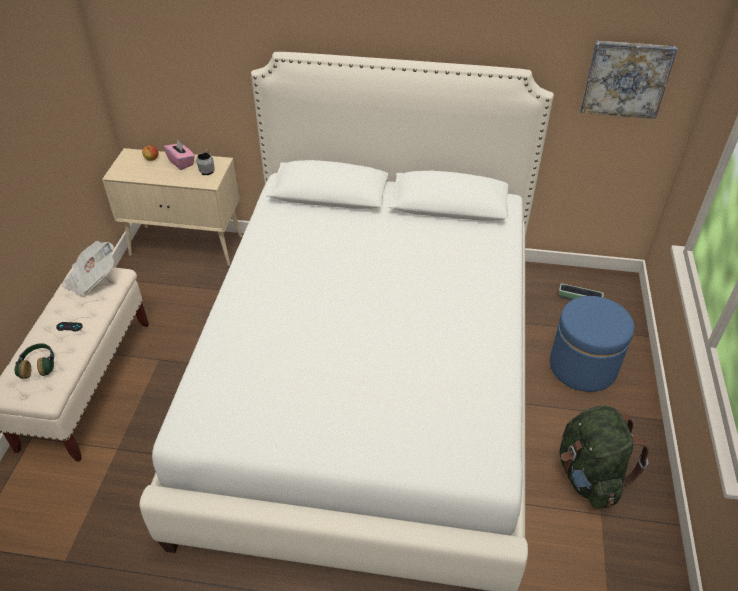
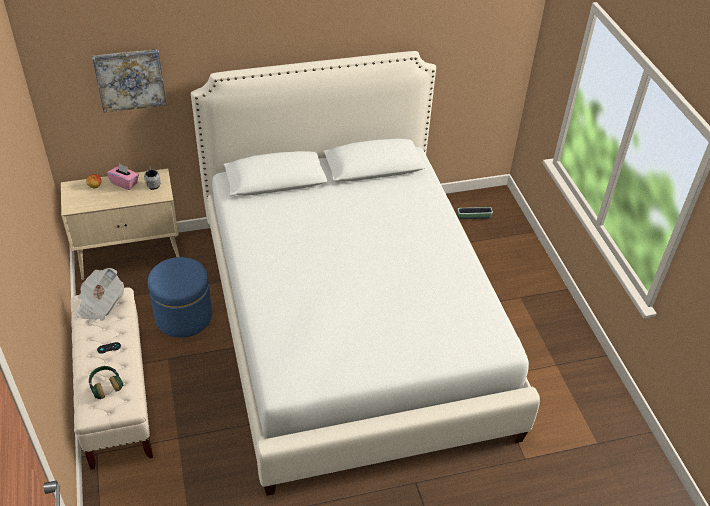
camera: 25 degrees left, 0 degrees up
(583, 366) = (499, 267): blue ottoman -> blue ottoman (183, 316)
(589, 476) = (537, 342): green backpack -> none
(626, 79) = (483, 44): picture -> picture (130, 79)

